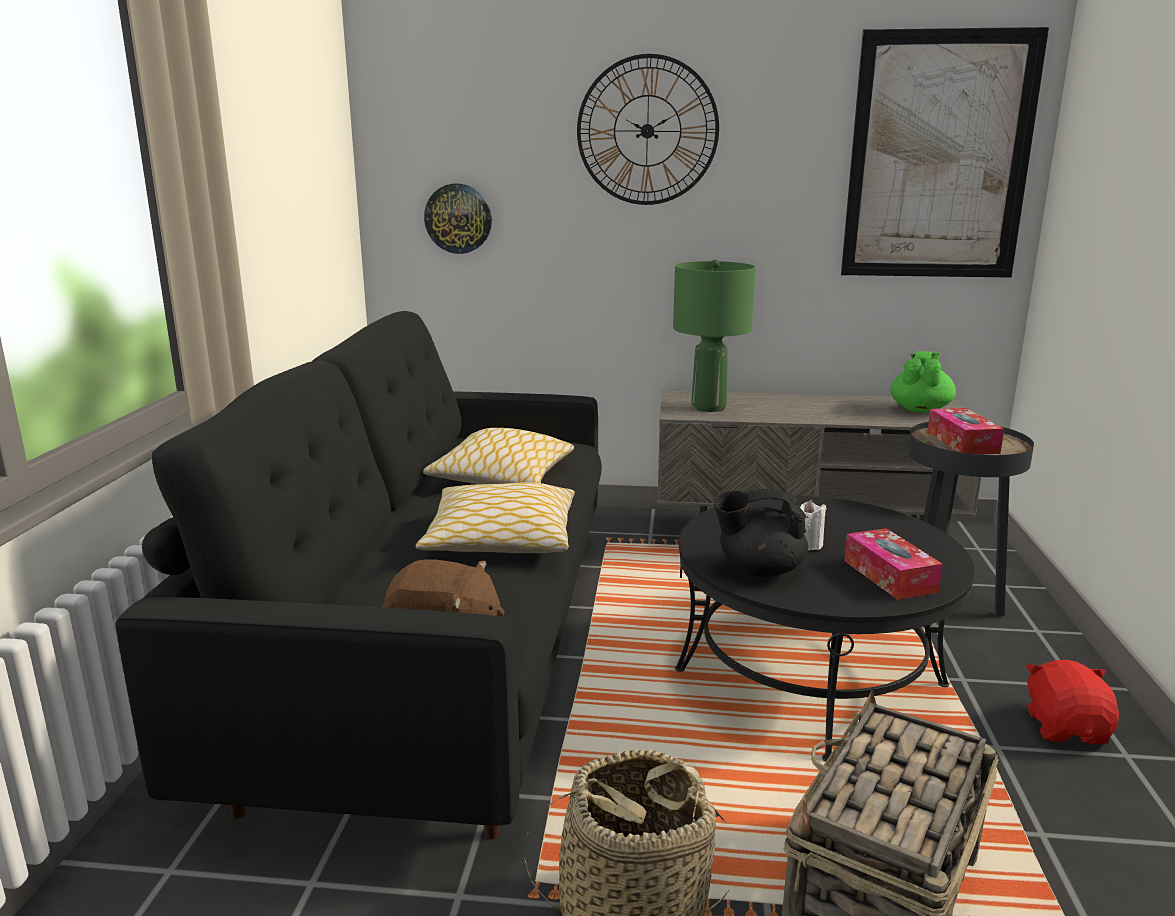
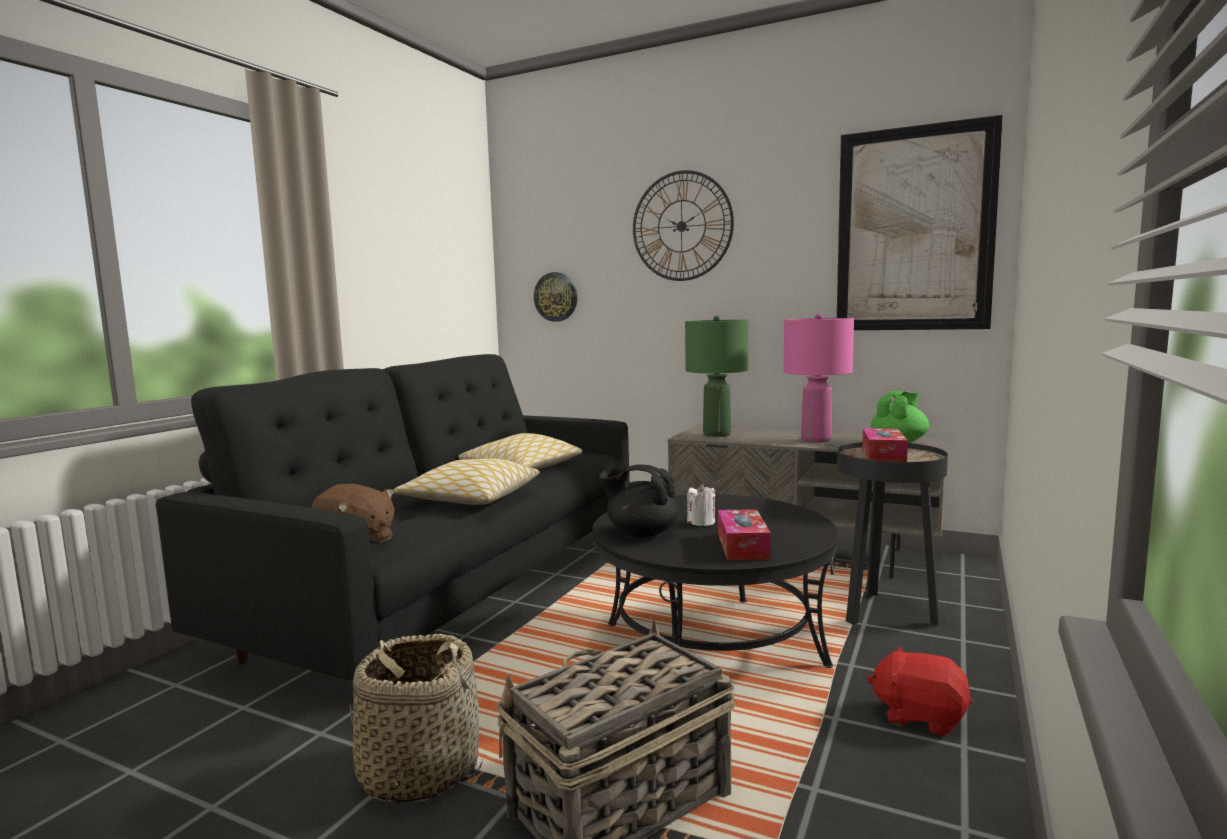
camera: 20 degrees right, 10 degrees down
(832, 411) = (817, 440): none -> pink table lamp
(1066, 728) = (919, 716): red plush toy -> red plush toy turned 90 degrees counterclockwise

